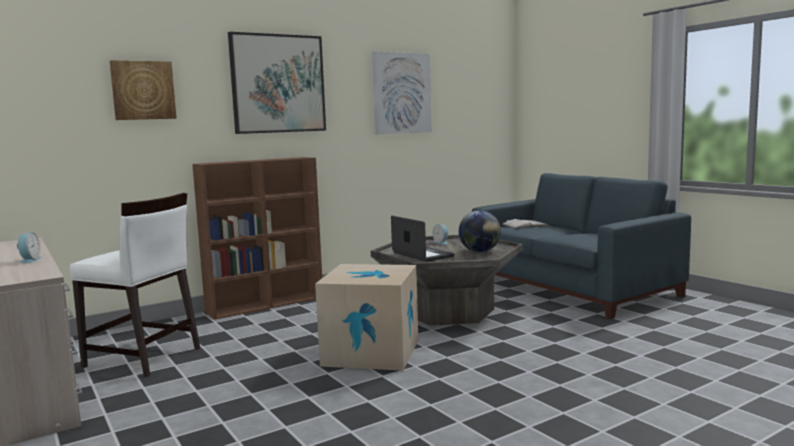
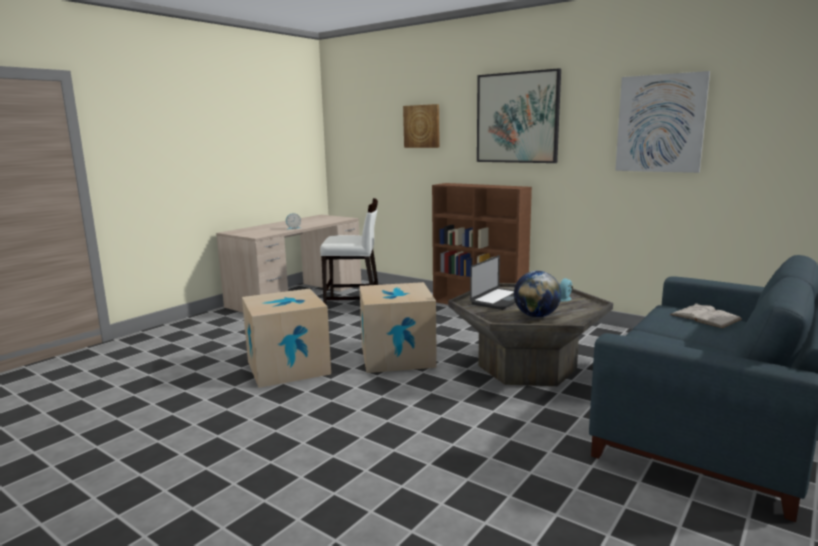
camera: 70 degrees right, 5 degrees up
(143, 358) = (354, 304): white chair -> white chair turned 90 degrees counterclockwise
(341, 412) = (288, 367): none -> cardboard box

